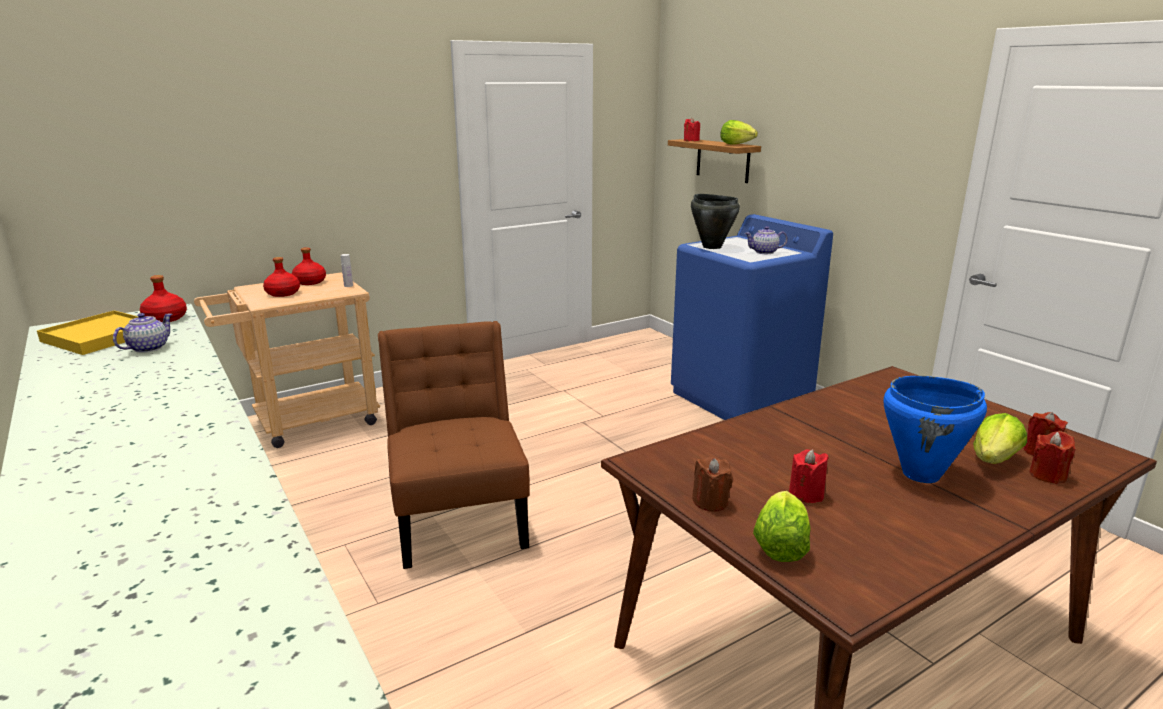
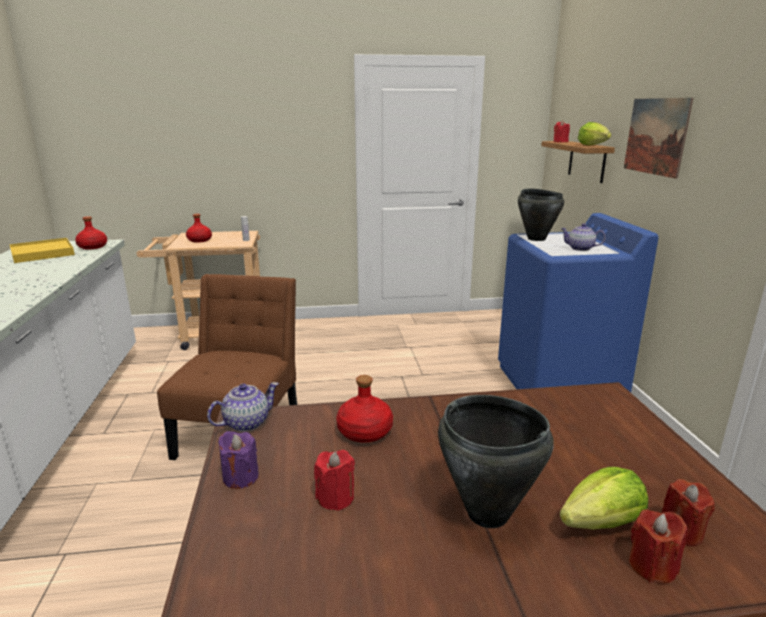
camera: 25 degrees right, 0 degrees up
(147, 348) = (50, 264): teapot -> teapot (246, 423)
(310, 282) = (227, 235): red bottle -> red bottle (364, 432)
(710, 502) = (240, 477): brown candle -> purple candle
(780, 547) = (231, 547): lettuce -> none
(814, 135) = (656, 136): none -> picture
(921, 474) = (488, 514): blue cooking pot -> black cooking pot

